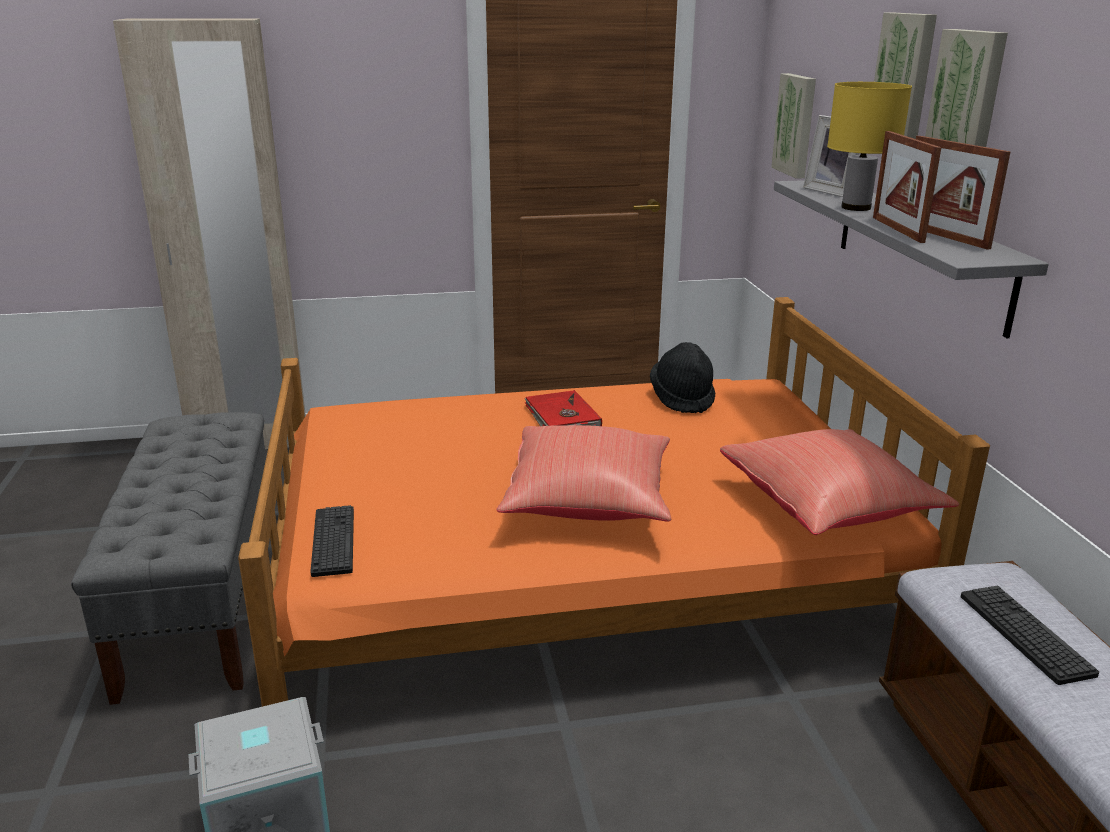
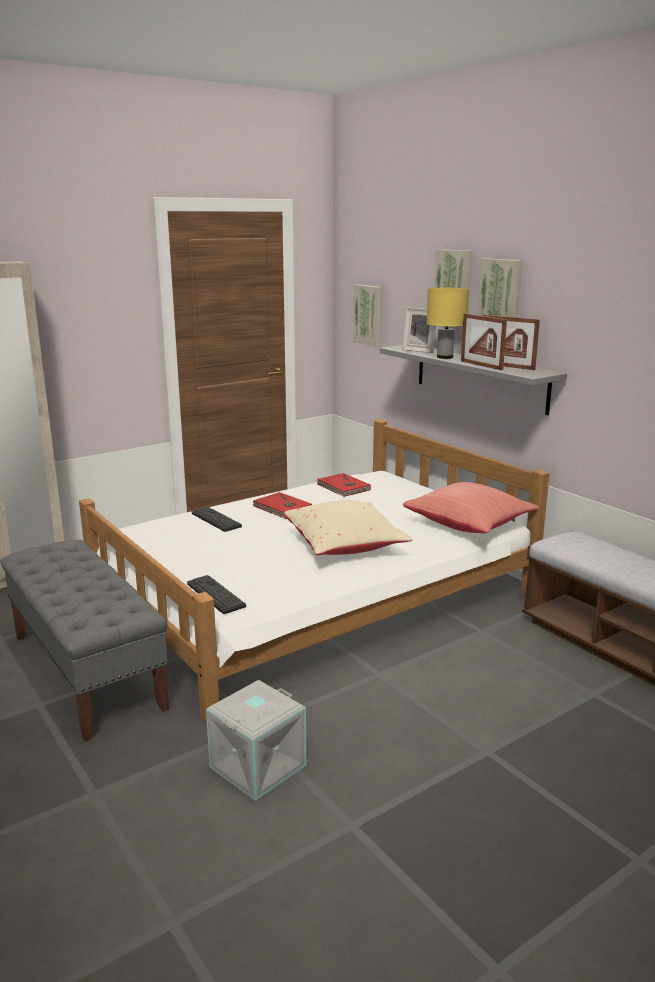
camera: 25 degrees left, 5 degrees down
(576, 559) = (314, 595): orange bed -> white bed
(589, 503) = (345, 547): red pillow -> beige pillow
(682, 398) = (343, 487): black hat -> red book
(1025, 634) = (603, 555): keyboard -> keyboard (216, 520)

